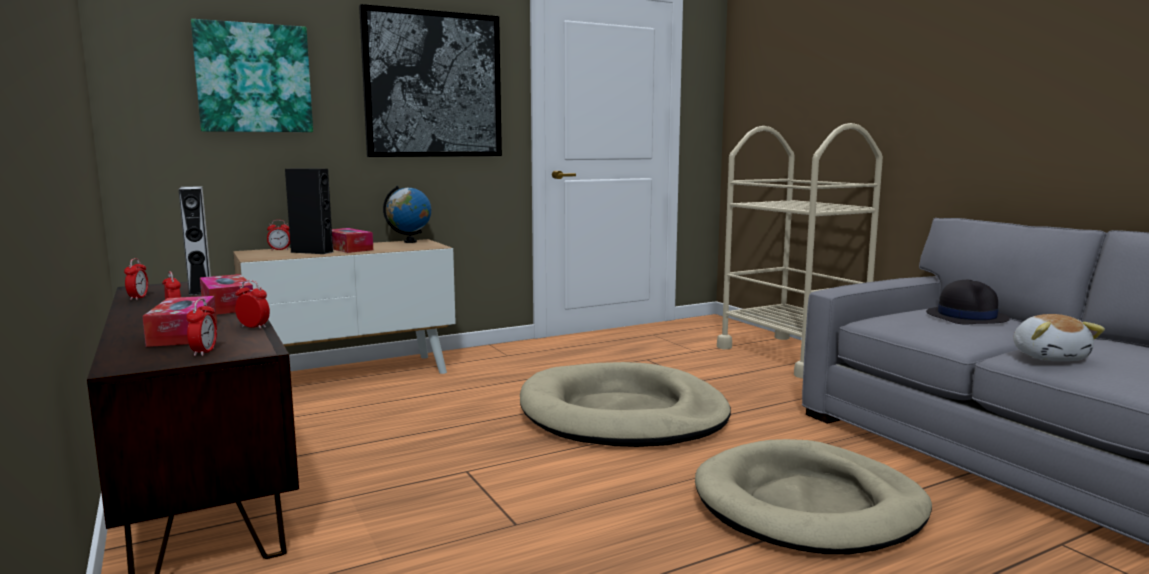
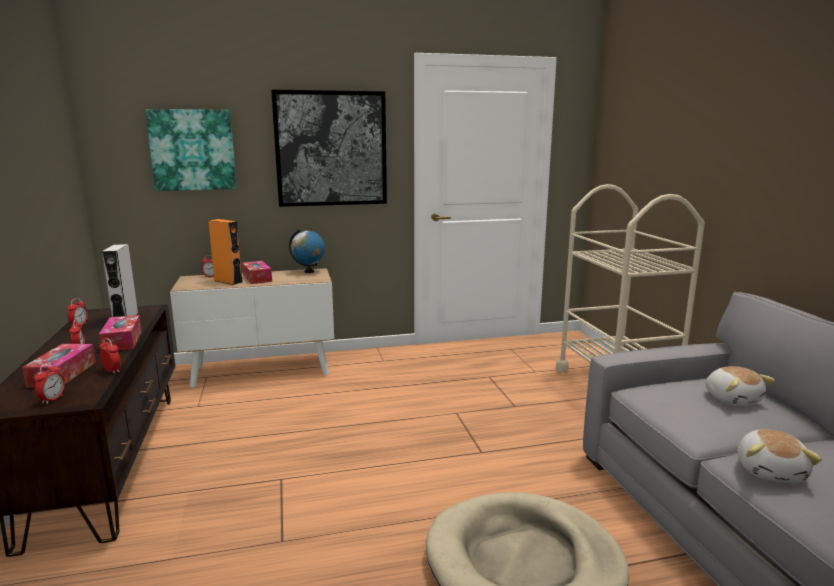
camera: 15 degrees right, 5 degrees up
(312, 252) = (228, 281): black speaker -> orange speaker
(622, 414) = (432, 435): beige dog bed -> none
(966, 317) = (732, 399): black hat -> plush toy

